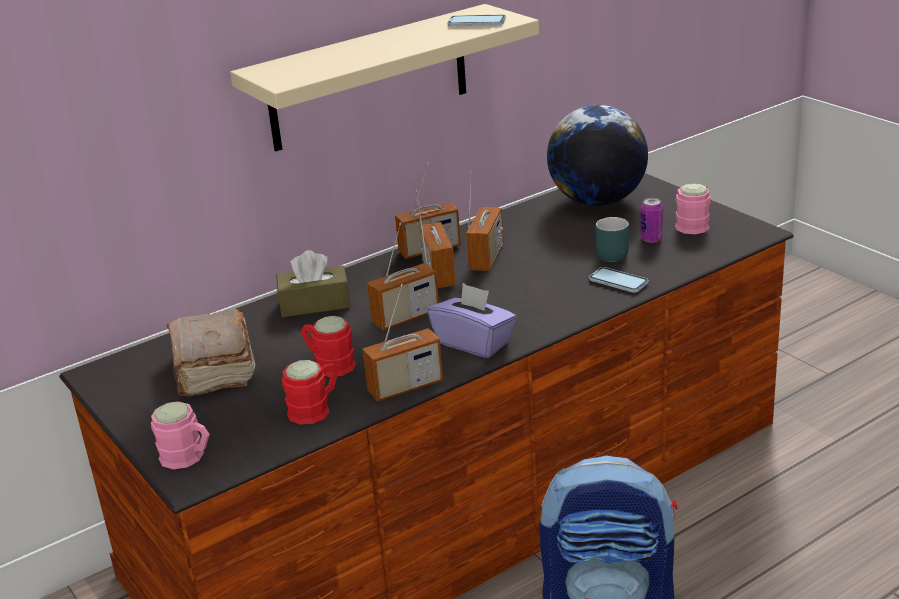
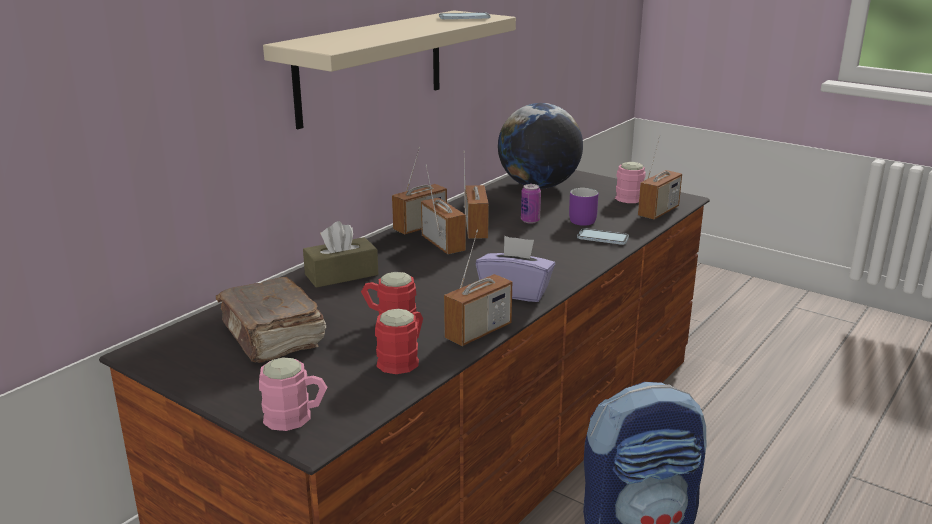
camera: 20 degrees left, 5 degrees down
(405, 317) = (437, 278): radio -> radio (658, 212)
(610, 253) = (579, 220): turquoise mug -> purple mug
(651, 239) = (604, 208): can -> can (530, 220)

